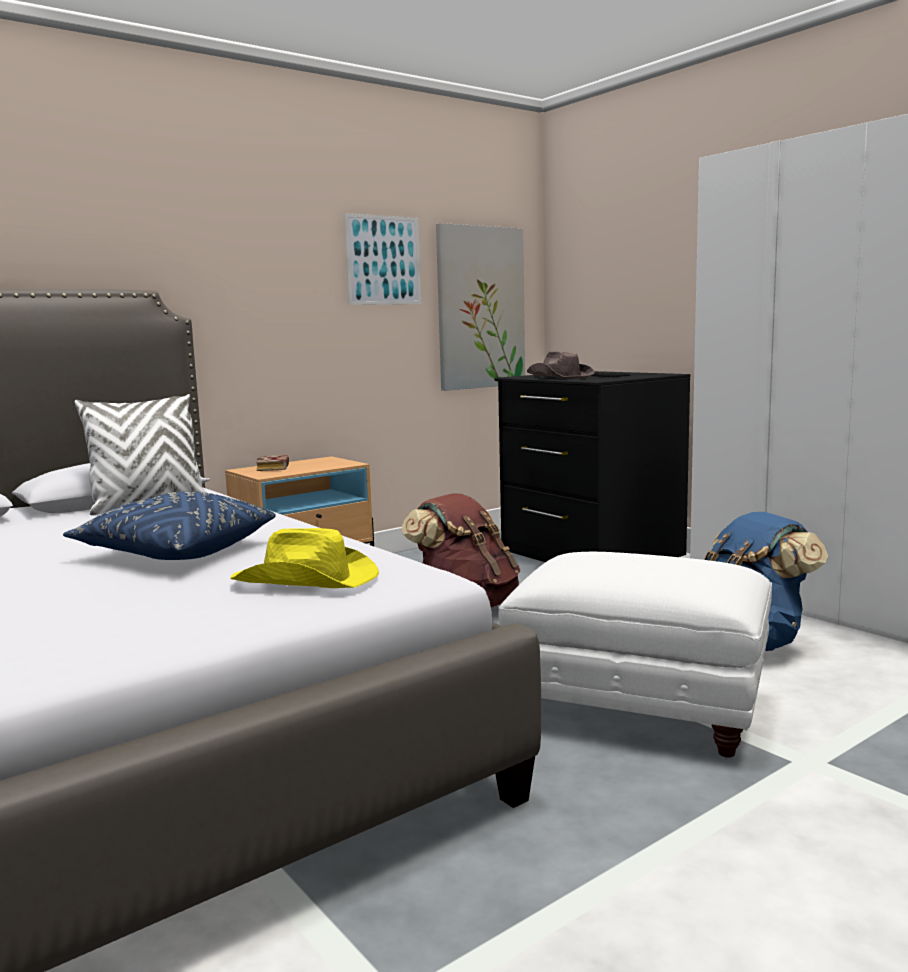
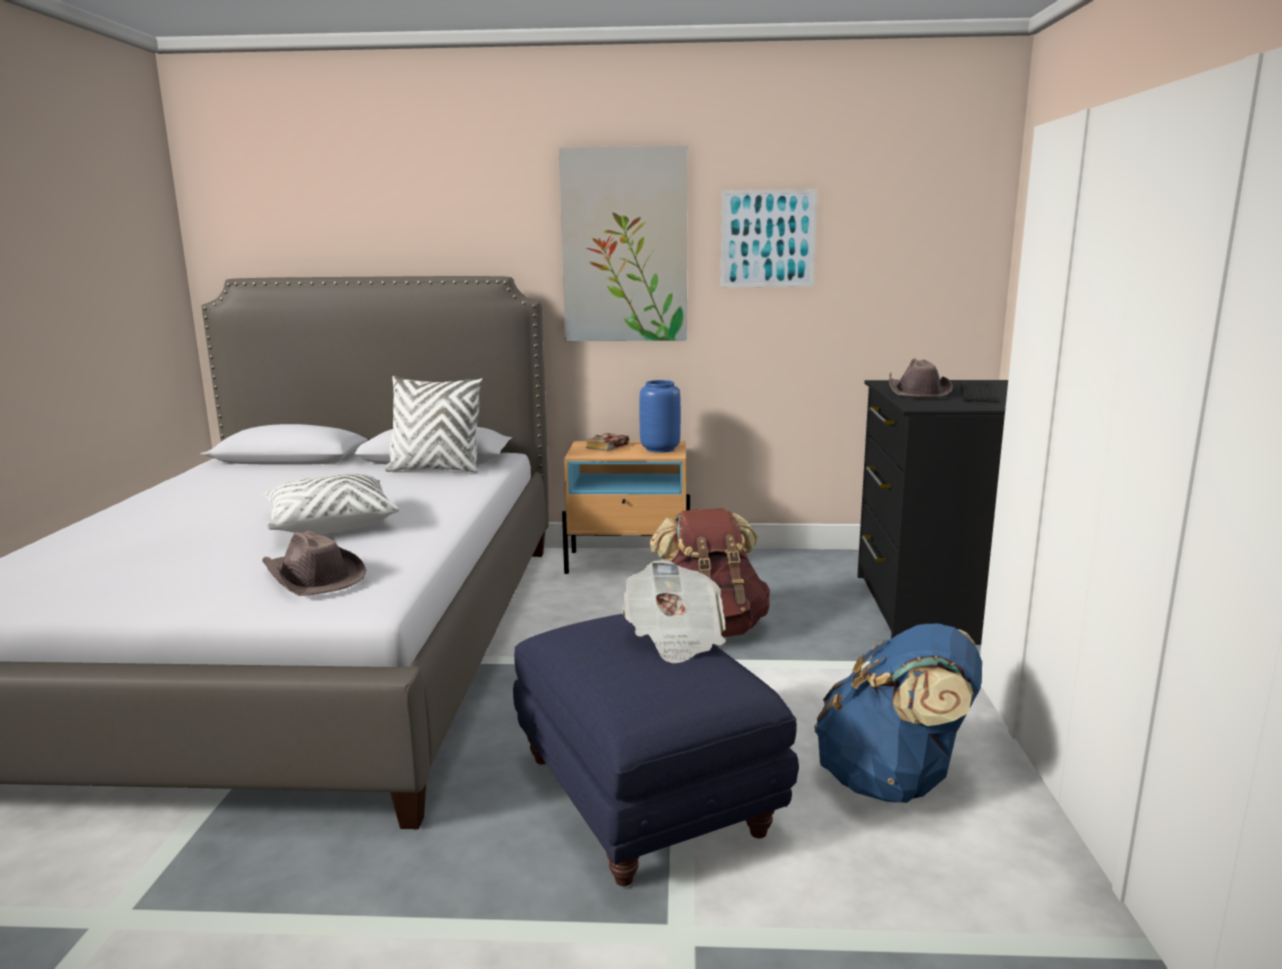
camera: 40 degrees right, 5 degrees up
(175, 553) = (330, 524): blue pillow -> white pillow
(307, 580) = (312, 577): yellow hat -> brown hat
(327, 462) = (659, 449): none -> blue vase
(480, 308) = (901, 291): picture -> picture (624, 246)
(639, 710) = (646, 798): white ottoman -> blue ottoman
(640, 555) = (674, 638): none -> newspaper

